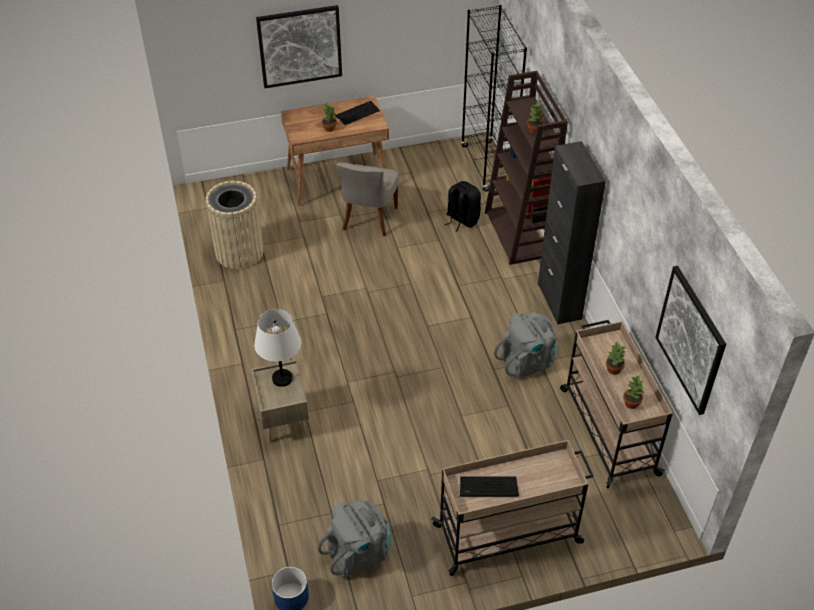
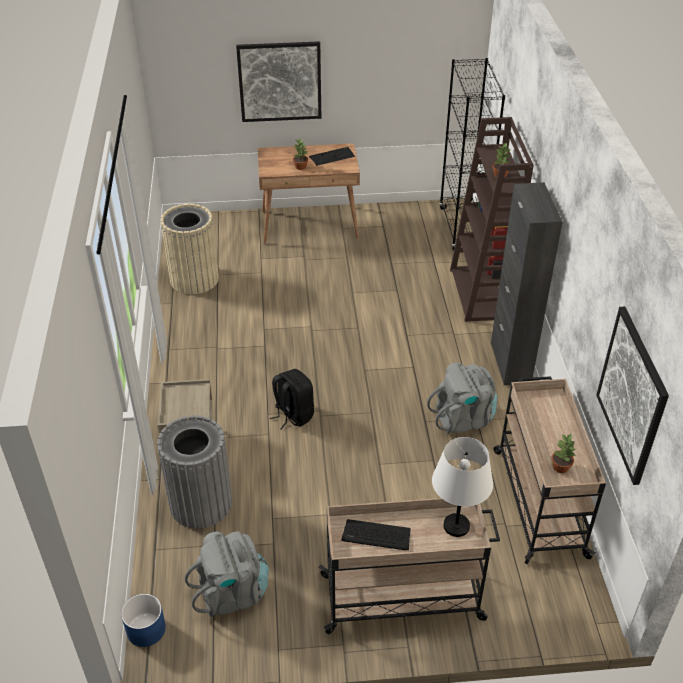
camera: 10 degrees right, 5 degrees down
(282, 378) = (191, 395): white table lamp -> white table lamp (456, 525)
(308, 476) = (200, 503): none -> grey trash can
(368, 219) = (330, 263): grey chair -> none
(461, 220) = (424, 274): black backpack -> black backpack (293, 415)
(613, 370) = (547, 429): potted plant -> none

